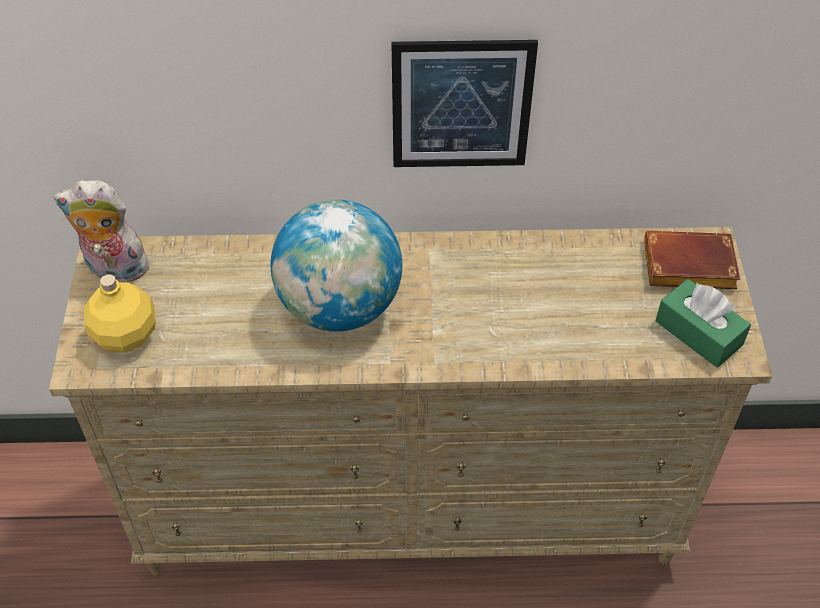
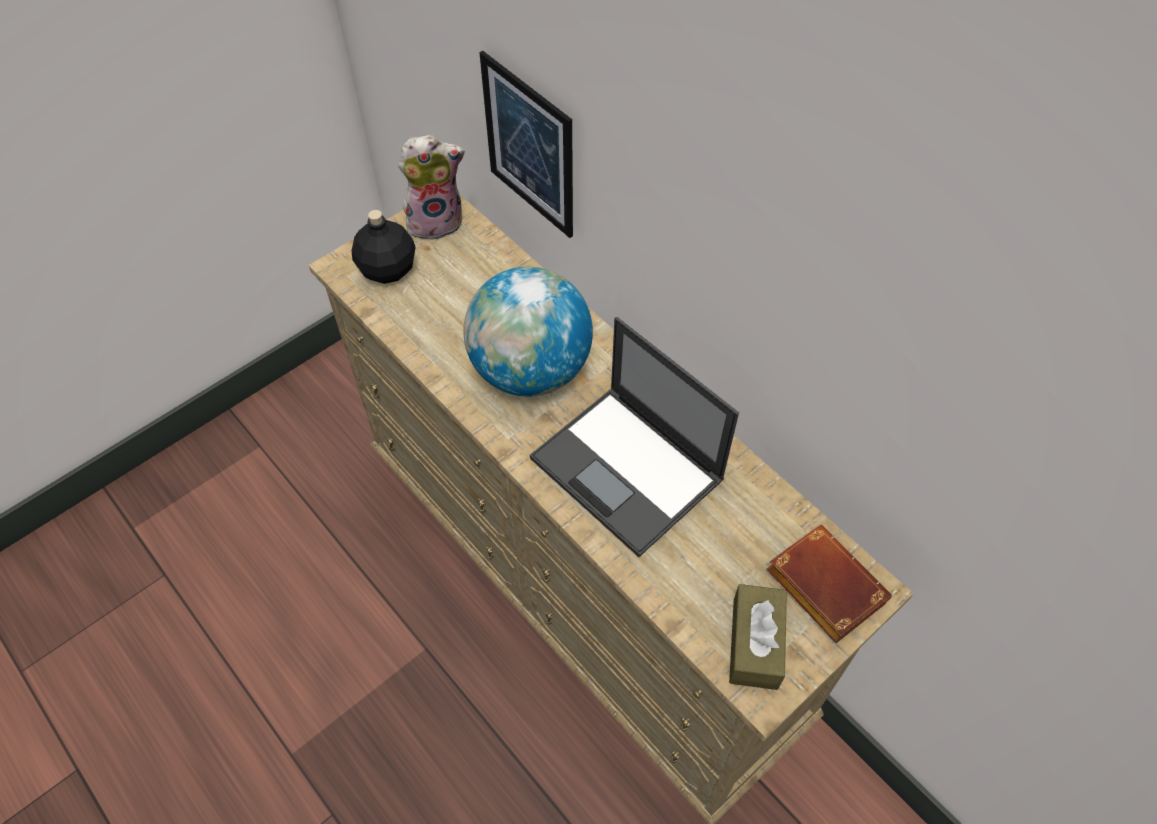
camera: 50 degrees right, 5 degrees up
(114, 270) = (436, 221): plush toy -> plush toy turned 105 degrees clockwise
(125, 334) = (388, 269): yellow bottle -> black bottle
(461, 105) = (710, 277): picture -> picture (529, 146)
(493, 308) = (628, 470): none -> laptop
(698, 333) = (755, 643): green tissue box -> brown tissue box

